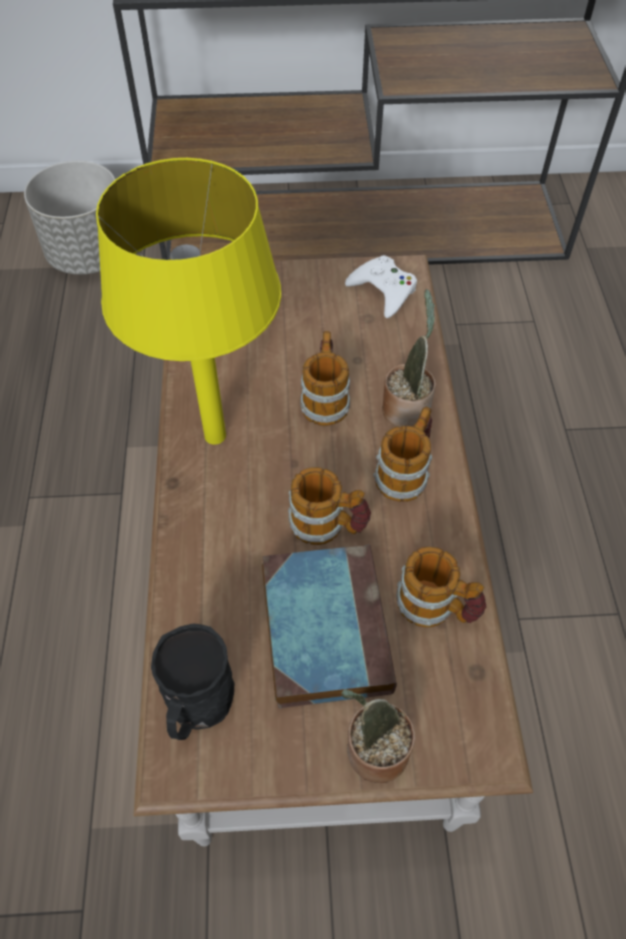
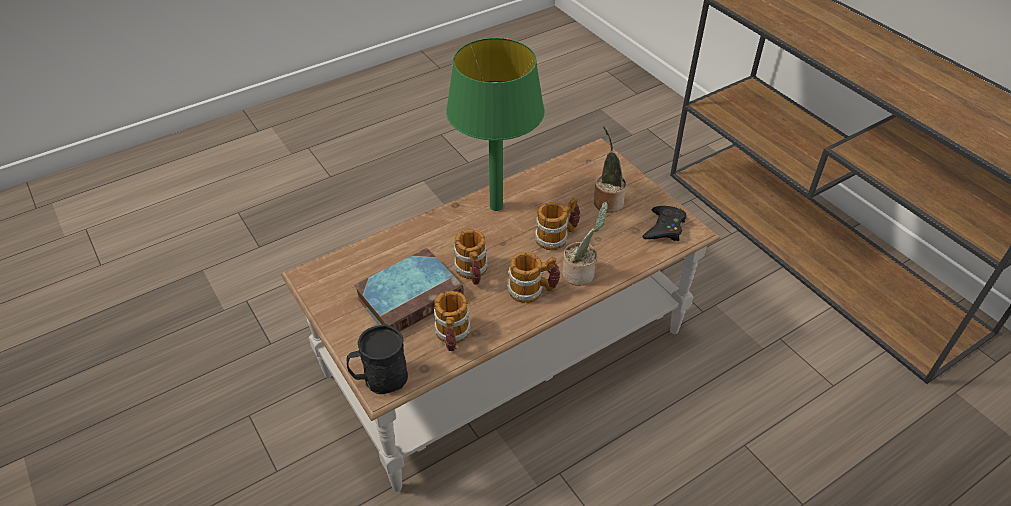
camera: 60 degrees right, 10 degrees down
(90, 256) = (650, 138): grey planter -> none
(197, 705) = (341, 268): black mug -> black mug (379, 378)
(216, 436) = (496, 207): yellow table lamp -> green table lamp
(372, 750) = (354, 341): potted plant -> potted plant (607, 201)
(383, 291) = (664, 228): white game controller -> black game controller

